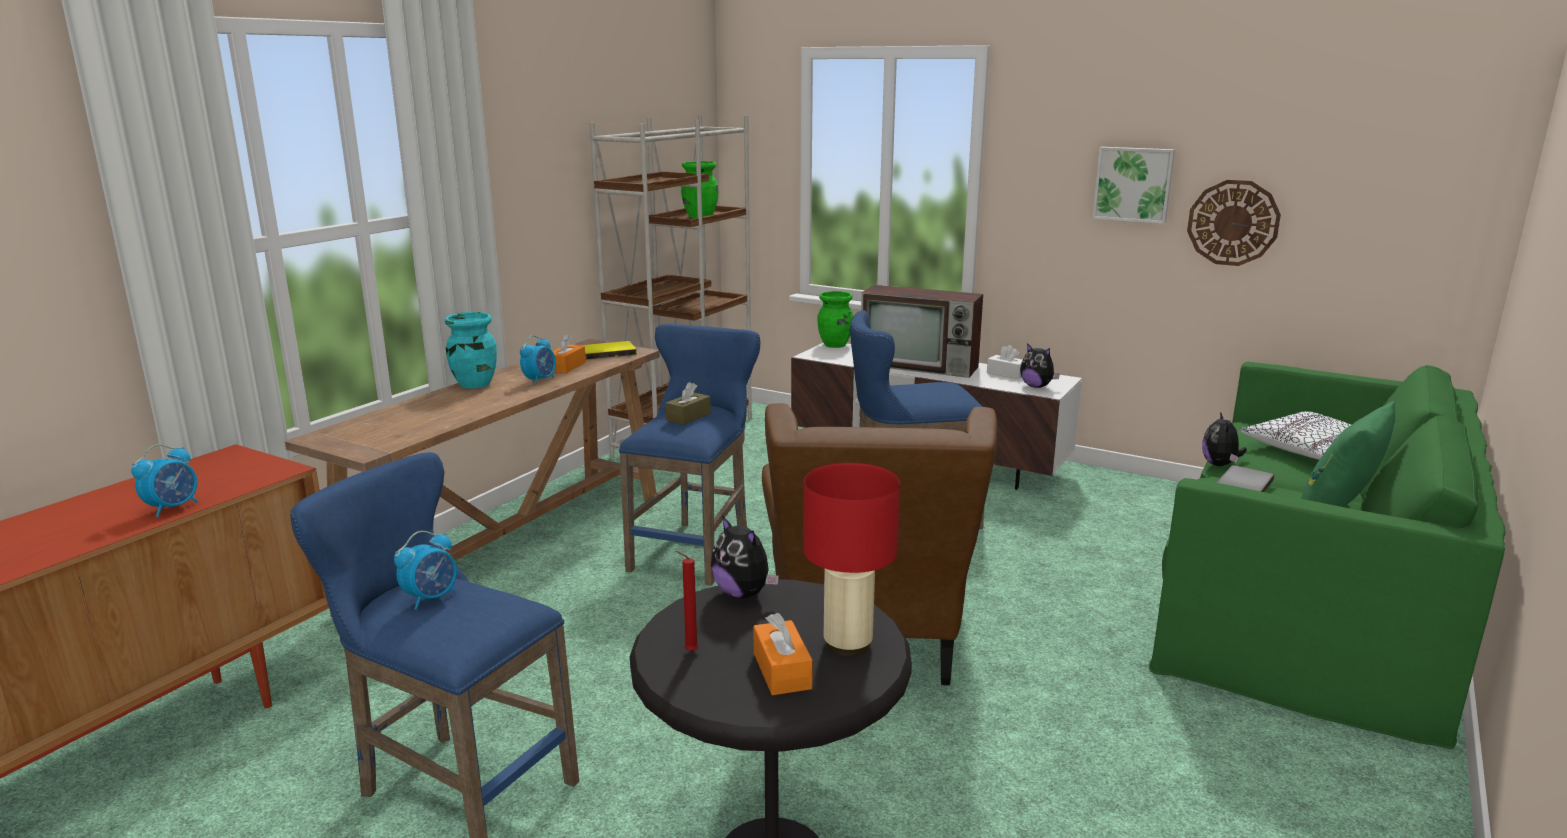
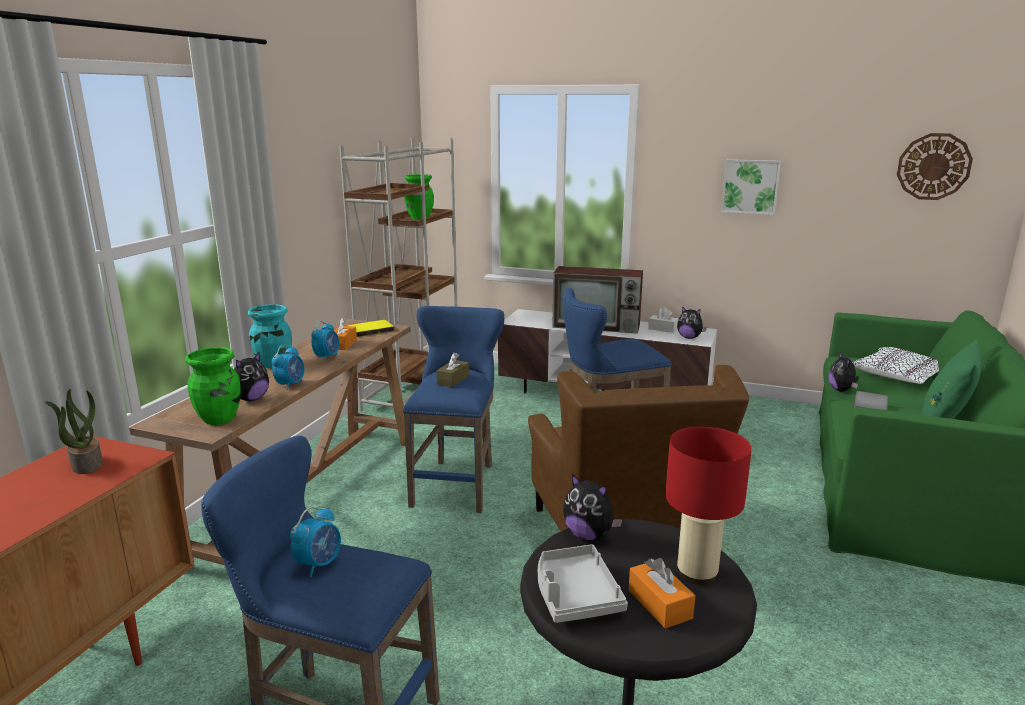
camera: 10 degrees left, 0 degrees up
(173, 508) = (58, 503): alarm clock -> alarm clock (290, 384)
(219, 473) = (86, 464): none -> potted plant
(429, 420) = (251, 399): none -> plush toy
(689, 652) = (575, 595): red candle -> grey tray
(835, 345) = (526, 312): green vase -> green vase (220, 419)
(1233, 222) = (823, 213): wall clock -> wall clock (933, 166)

